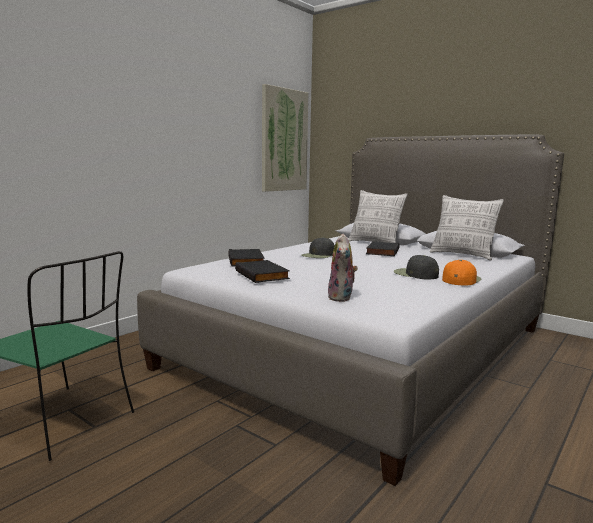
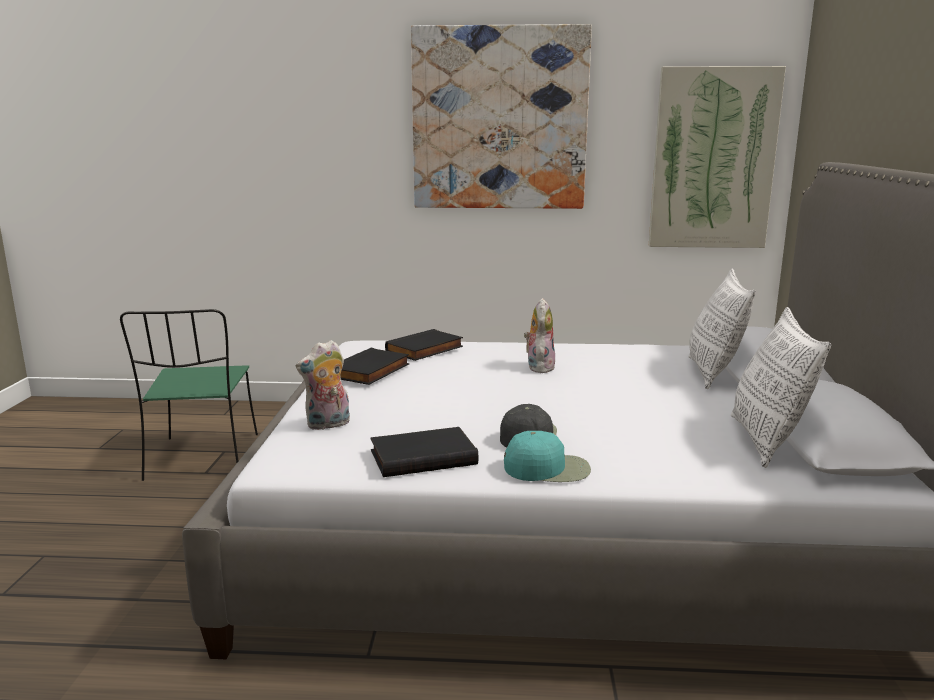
camera: 55 degrees right, 5 degrees up
(186, 105) = (499, 119): none -> picture
(318, 255) = (539, 367): black cap -> plush toy
(381, 251) = (651, 389): black book -> black book (423, 456)
(461, 279) = (548, 468): orange cap -> turquoise cap

